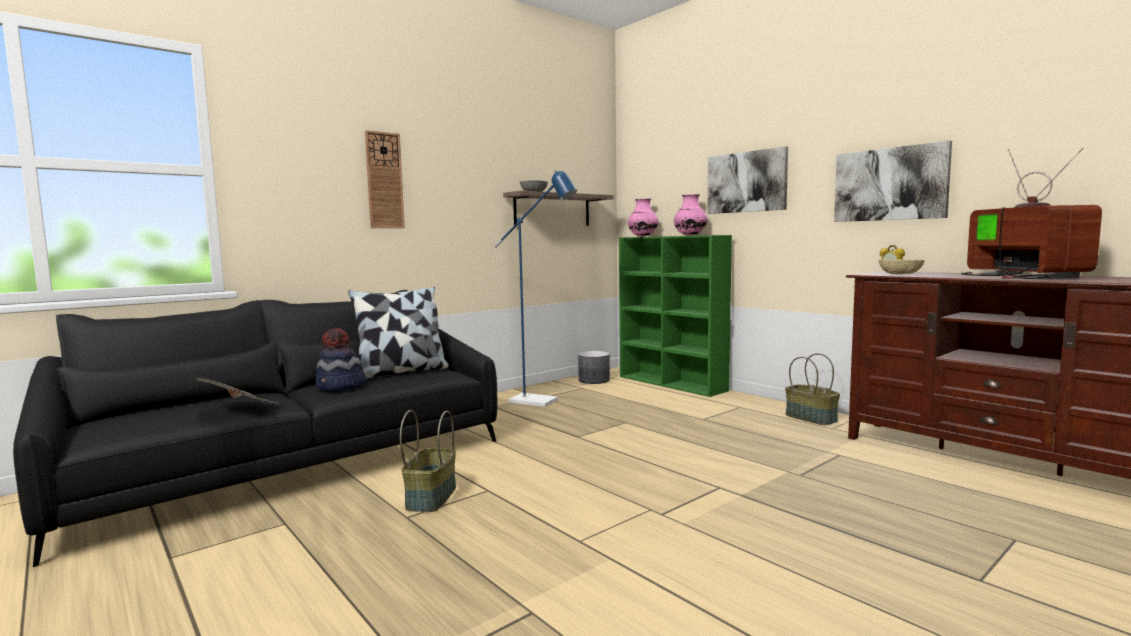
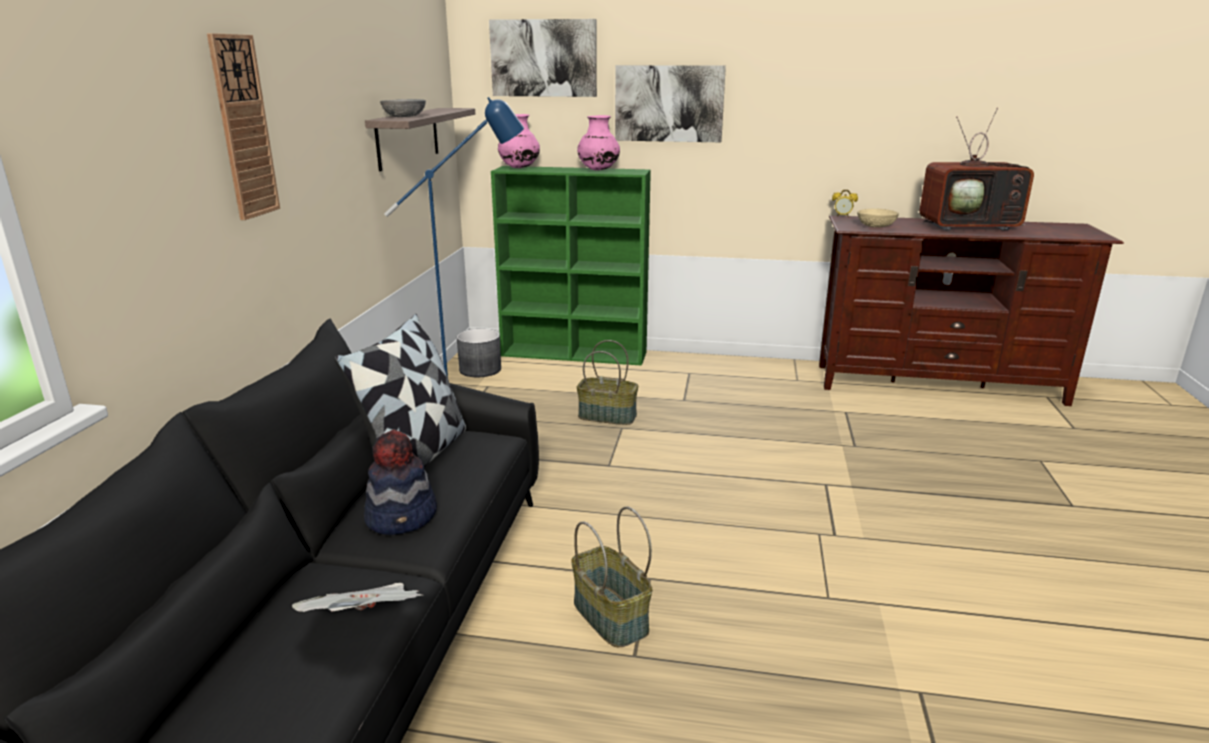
camera: 40 degrees left, 15 degrees up
(811, 418) = (765, 371): basket -> basket (608, 416)
(890, 184) = (840, 123): picture -> picture (544, 58)
(1019, 276) = (970, 226): television -> television turned 135 degrees clockwise

